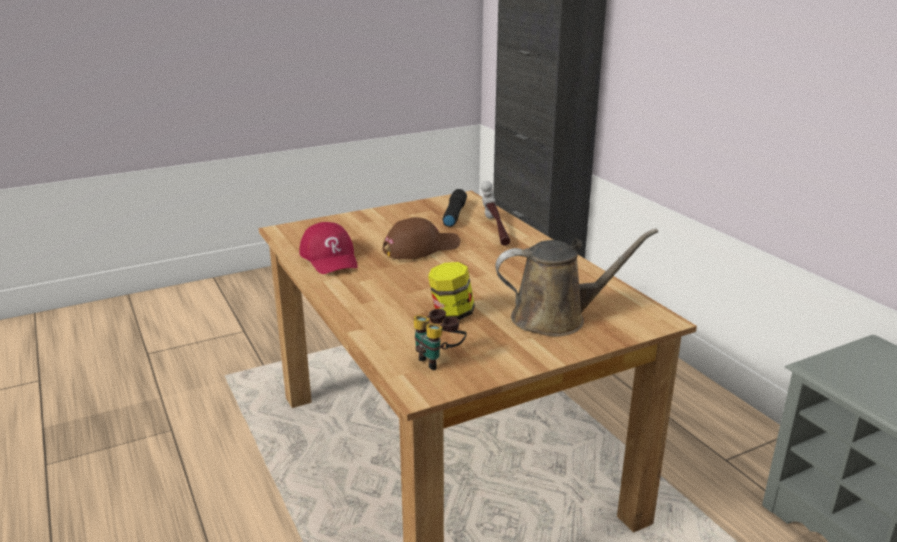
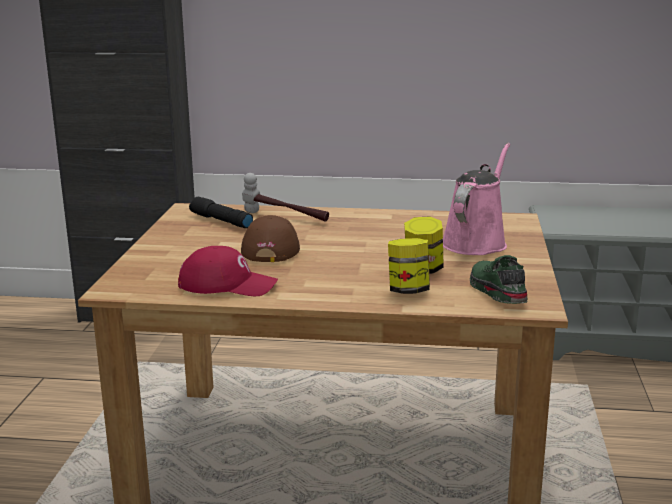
camera: 55 degrees left, 5 degrees down
(394, 322) = (408, 291): none -> jar
(439, 360) = (495, 291): binoculars -> green shoe
(556, 318) = (476, 242): brown watering can -> pink watering can

